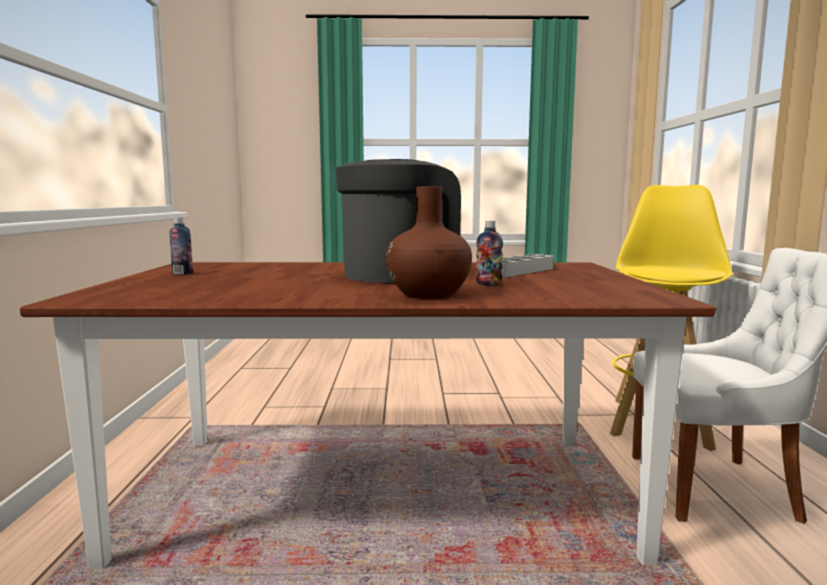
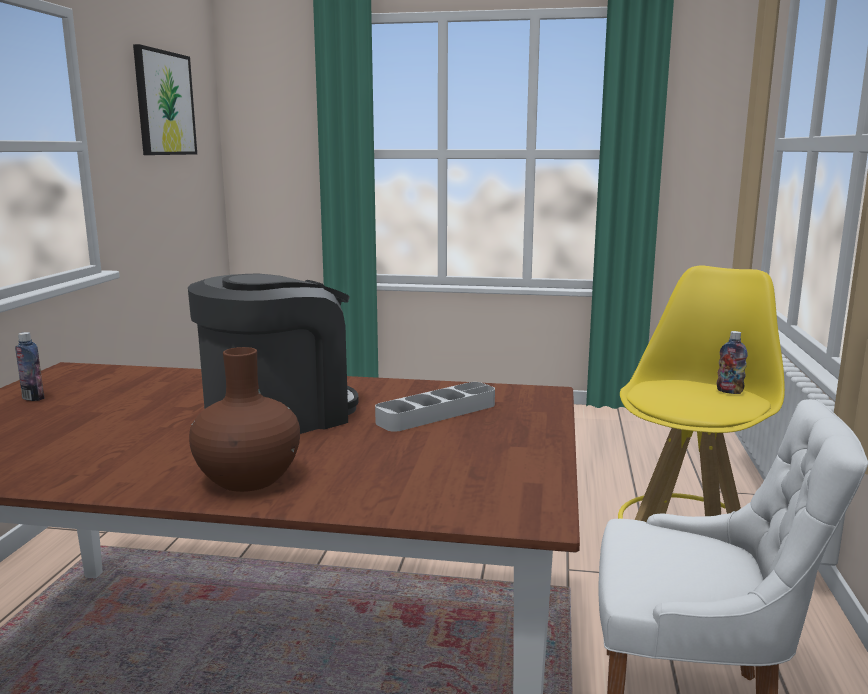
camera: 10 degrees right, 5 degrees up
(209, 92) = (164, 103): none -> picture
(488, 284) = (357, 450): bottle -> bottle (729, 391)

